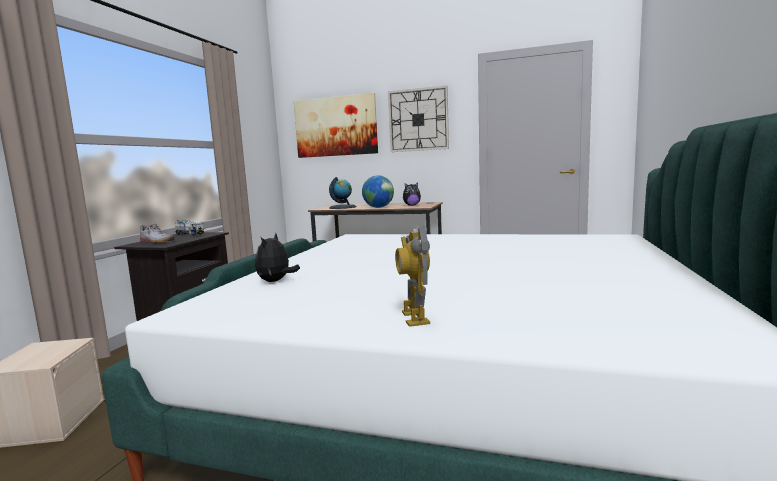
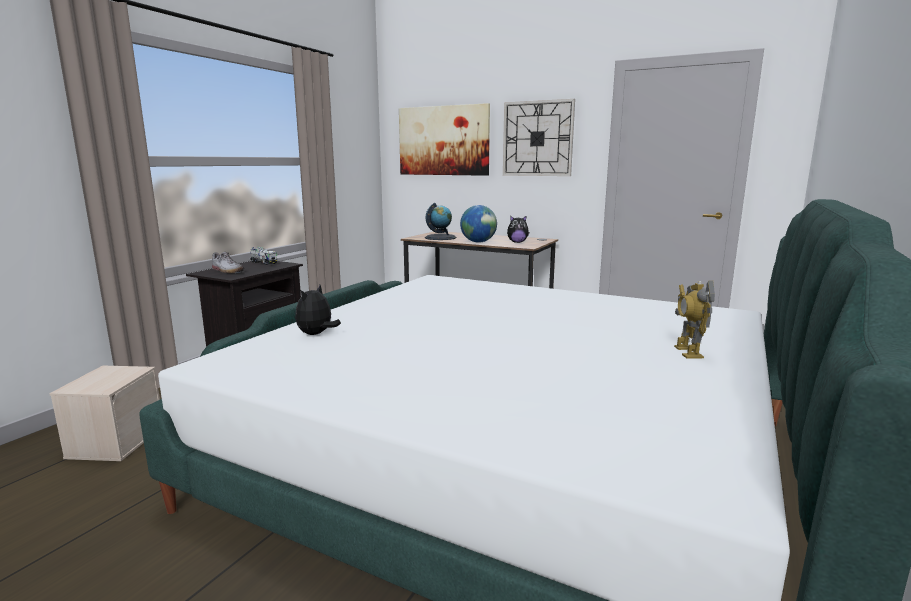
camera: 10 degrees right, 5 degrees up
(414, 318) = (415, 399): toy robot -> toy robot (688, 352)

